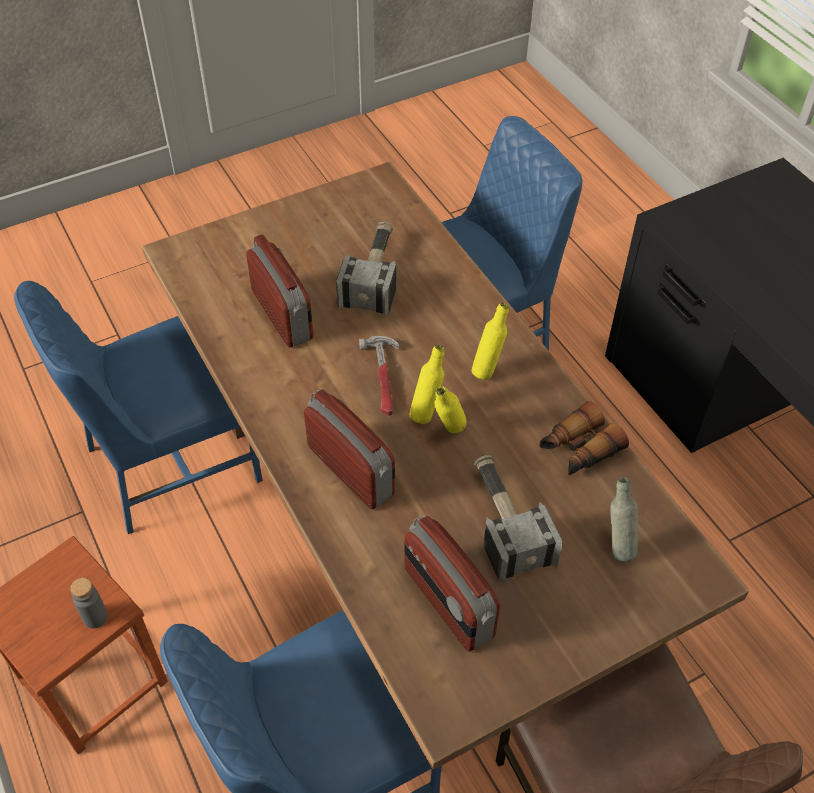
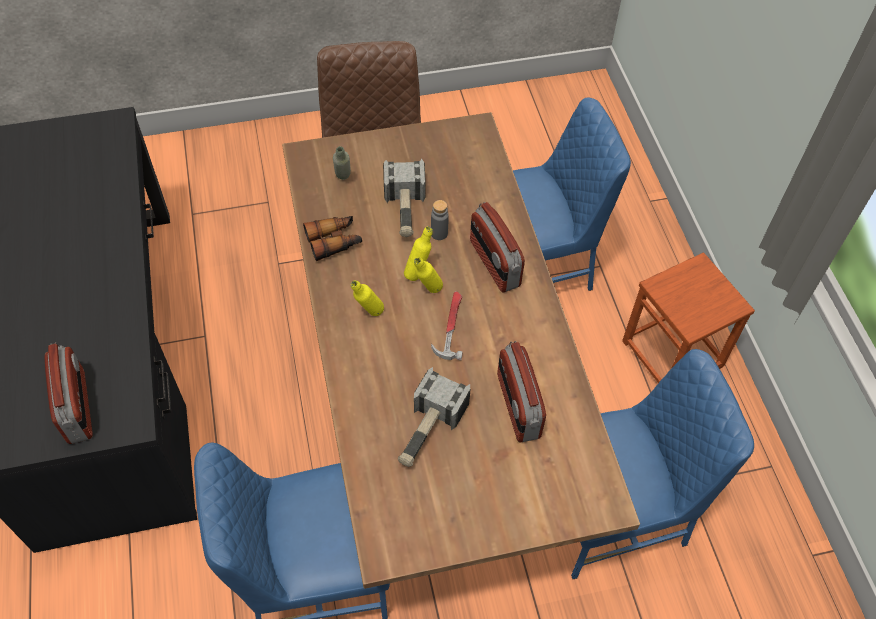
camera: 165 degrees left, 5 degrees up
(95, 617) = (670, 285): grey bottle -> grey bottle (439, 233)
(447, 603) = (458, 175): radio -> radio (77, 407)

